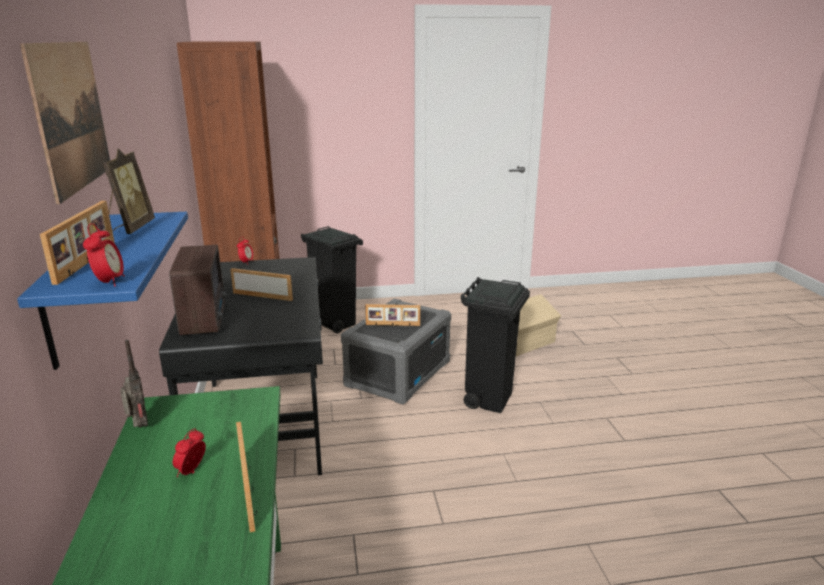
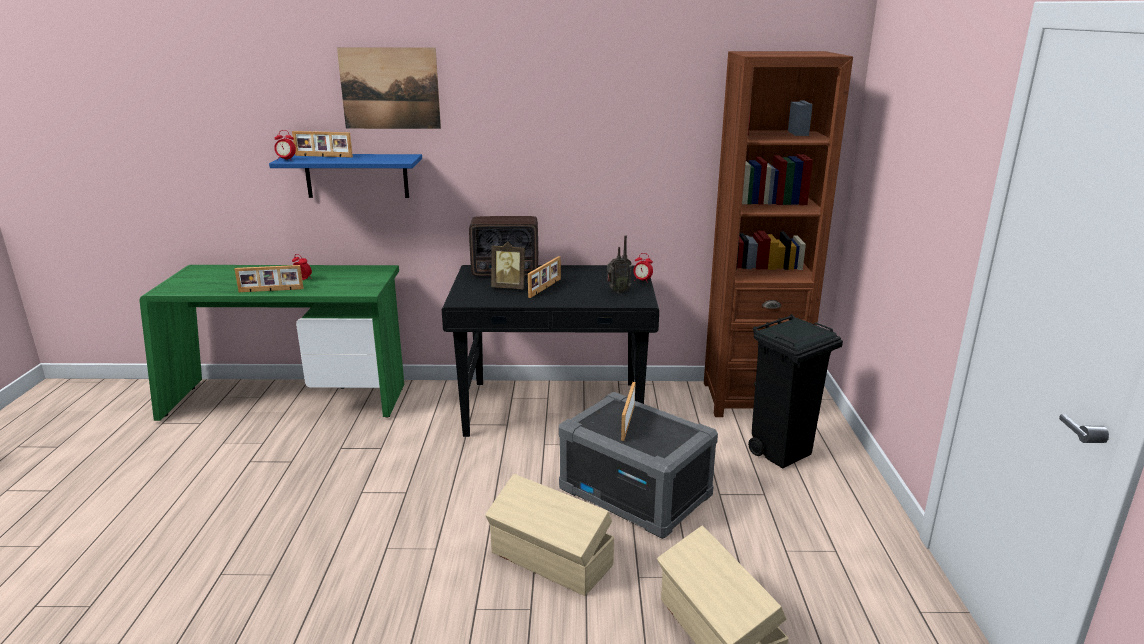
camera: 100 degrees right, 0 degrees up
(130, 229) = (379, 157): picture frame -> picture frame (509, 287)
(138, 426) = (363, 267): radio -> radio (617, 291)
(489, 399) = (551, 560): black trash can -> beige storage box

